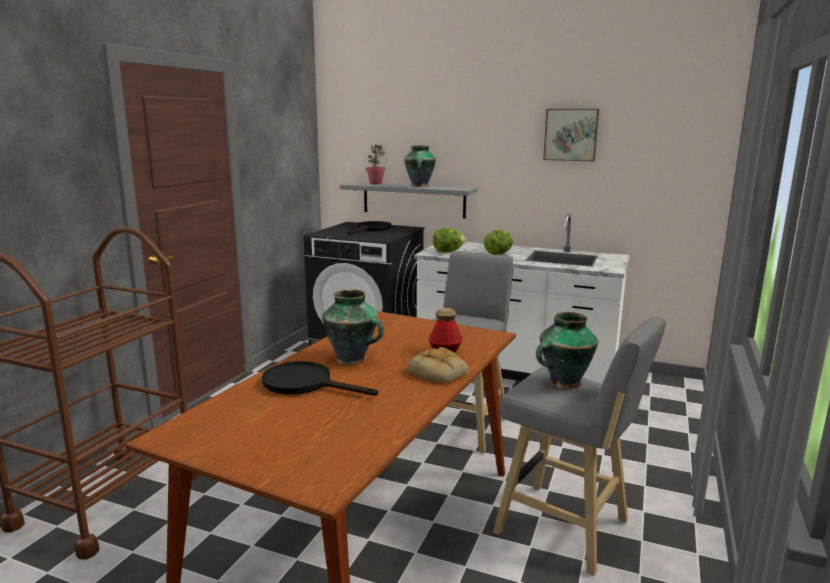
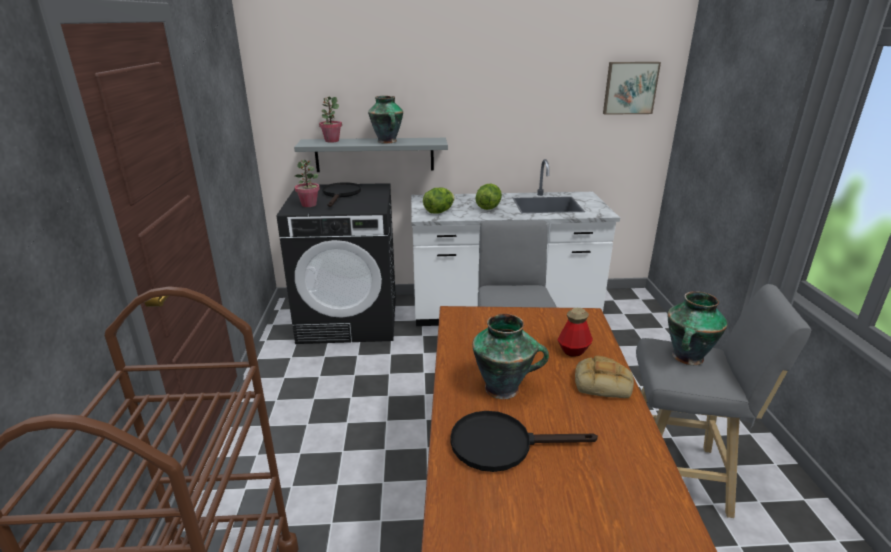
camera: 25 degrees left, 10 degrees up
(336, 232) = (309, 205): none -> potted plant
(571, 134) = (539, 79): picture -> picture (630, 88)

